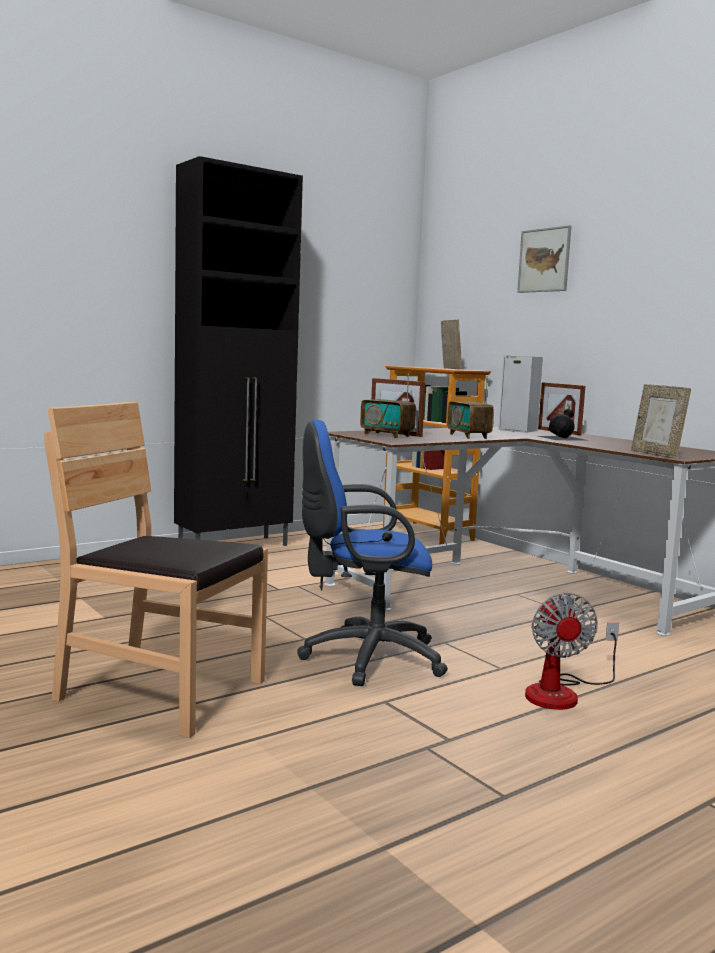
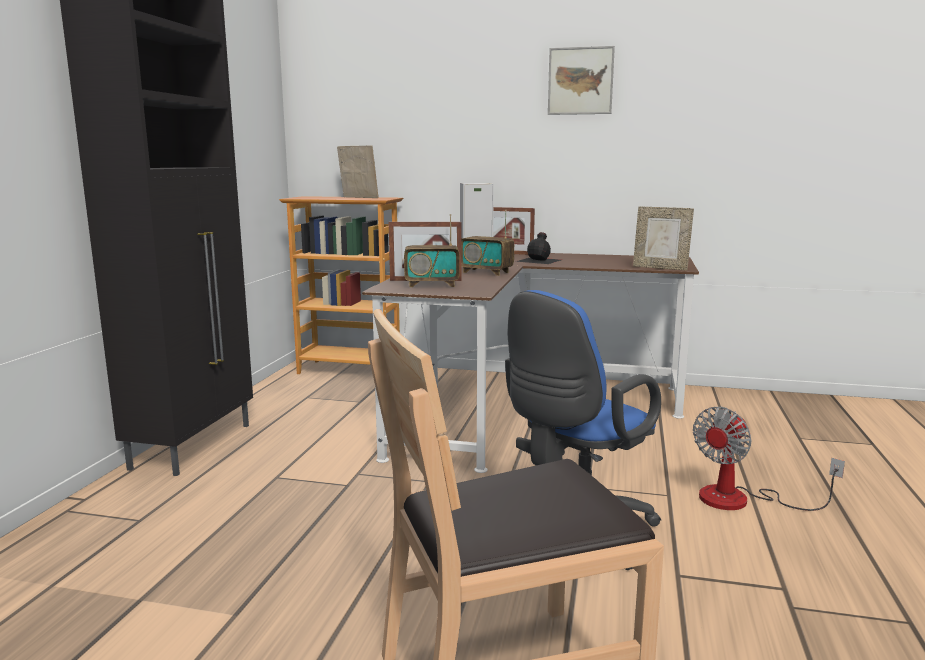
camera: 40 degrees left, 5 degrees up
(544, 260) = (457, 84): picture -> picture (580, 81)
(562, 693) = (741, 500): fan -> fan turned 90 degrees clockwise

